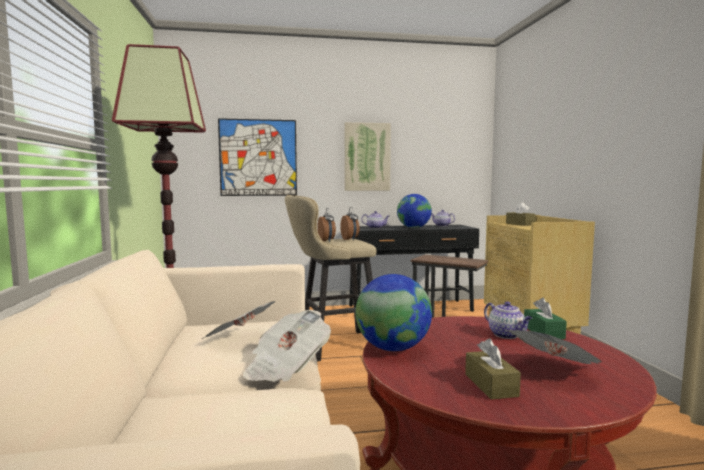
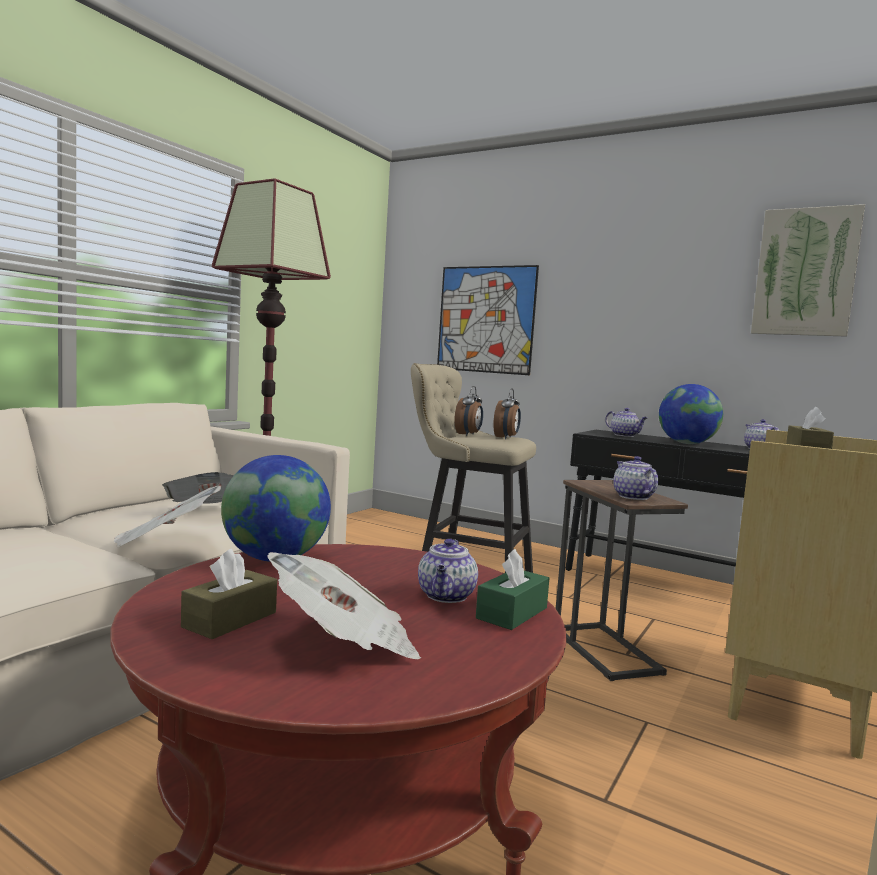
camera: 40 degrees right, 0 degrees up
(367, 157) = (642, 320): picture -> picture (805, 272)
(464, 261) = (632, 497): none -> teapot

